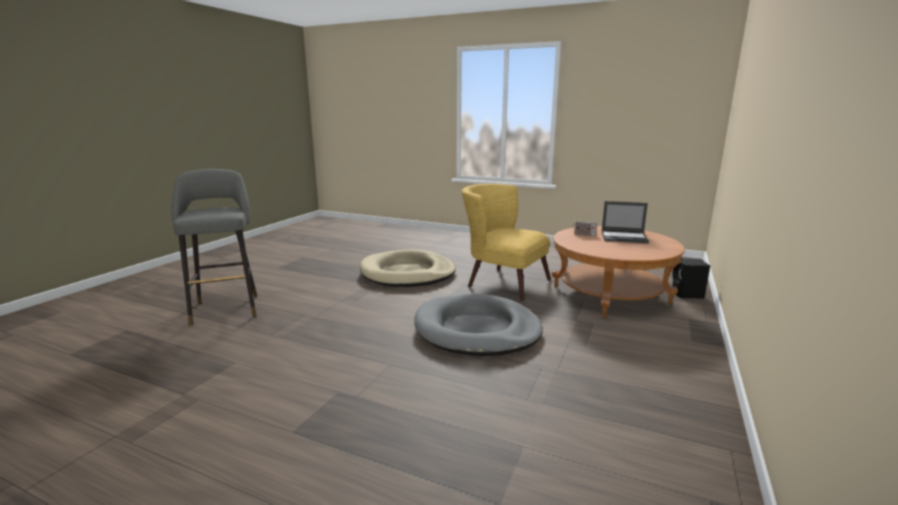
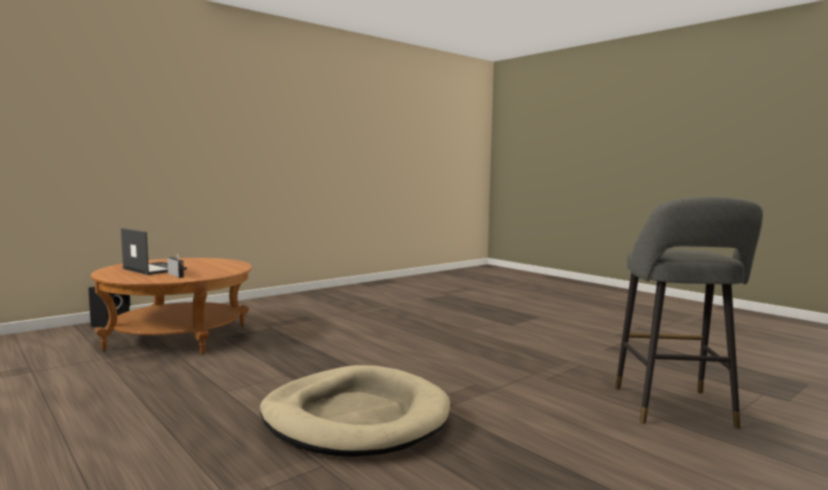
camera: 155 degrees left, 10 degrees down
(477, 330) = (369, 335): grey dog bed -> none
(501, 282) = (245, 372): yellow armchair -> none

